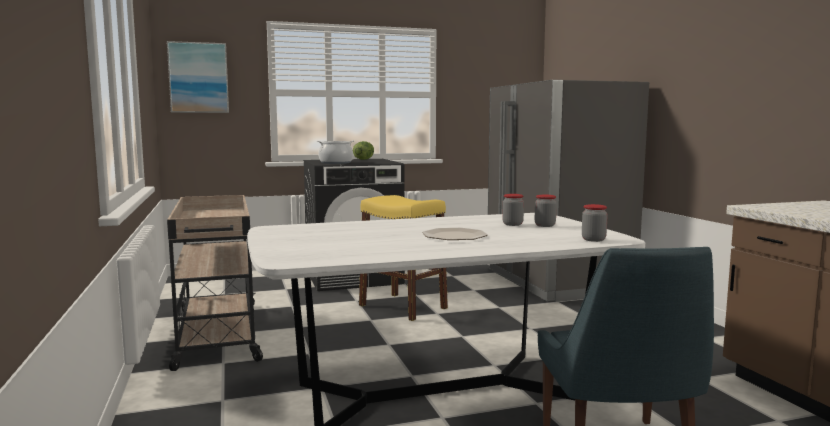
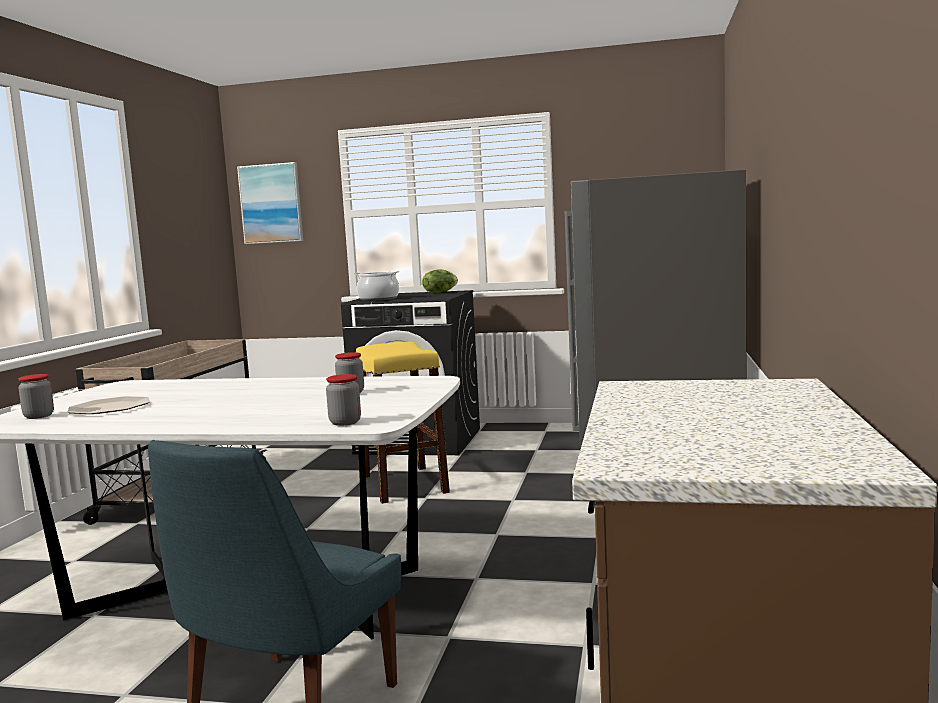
camera: 30 degrees right, 0 degrees up
(455, 236) = (230, 405): plate -> plate (110, 408)
(545, 225) = (378, 397): jar -> jar (39, 416)

